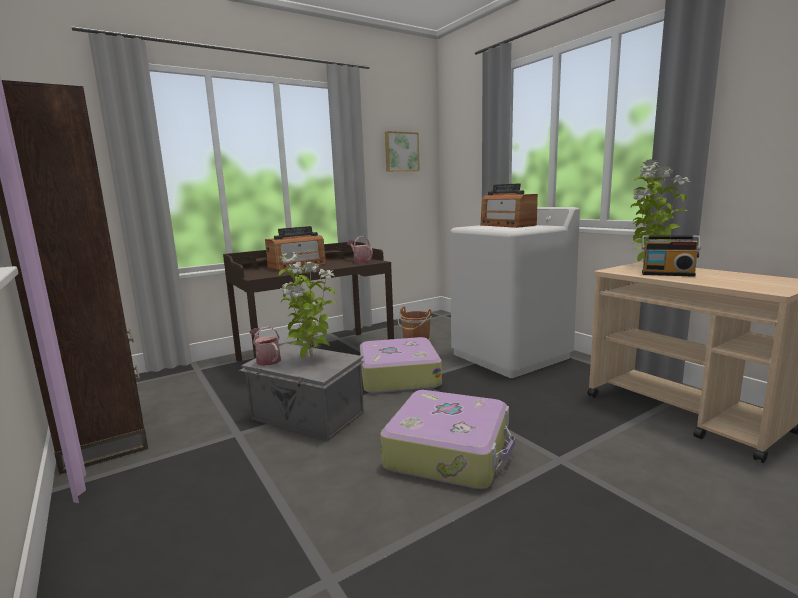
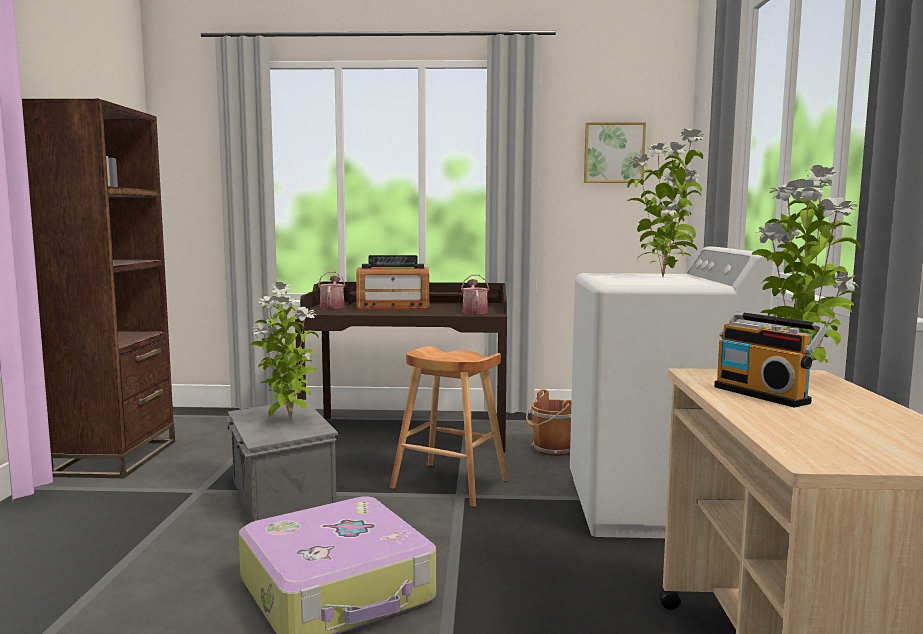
camera: 35 degrees right, 5 degrees down
(266, 360) = (253, 412): watering can -> watering can (332, 306)
(398, 376) = (450, 484): suitcase -> brown stool
(507, 225) = (663, 277): radio -> potted plant

